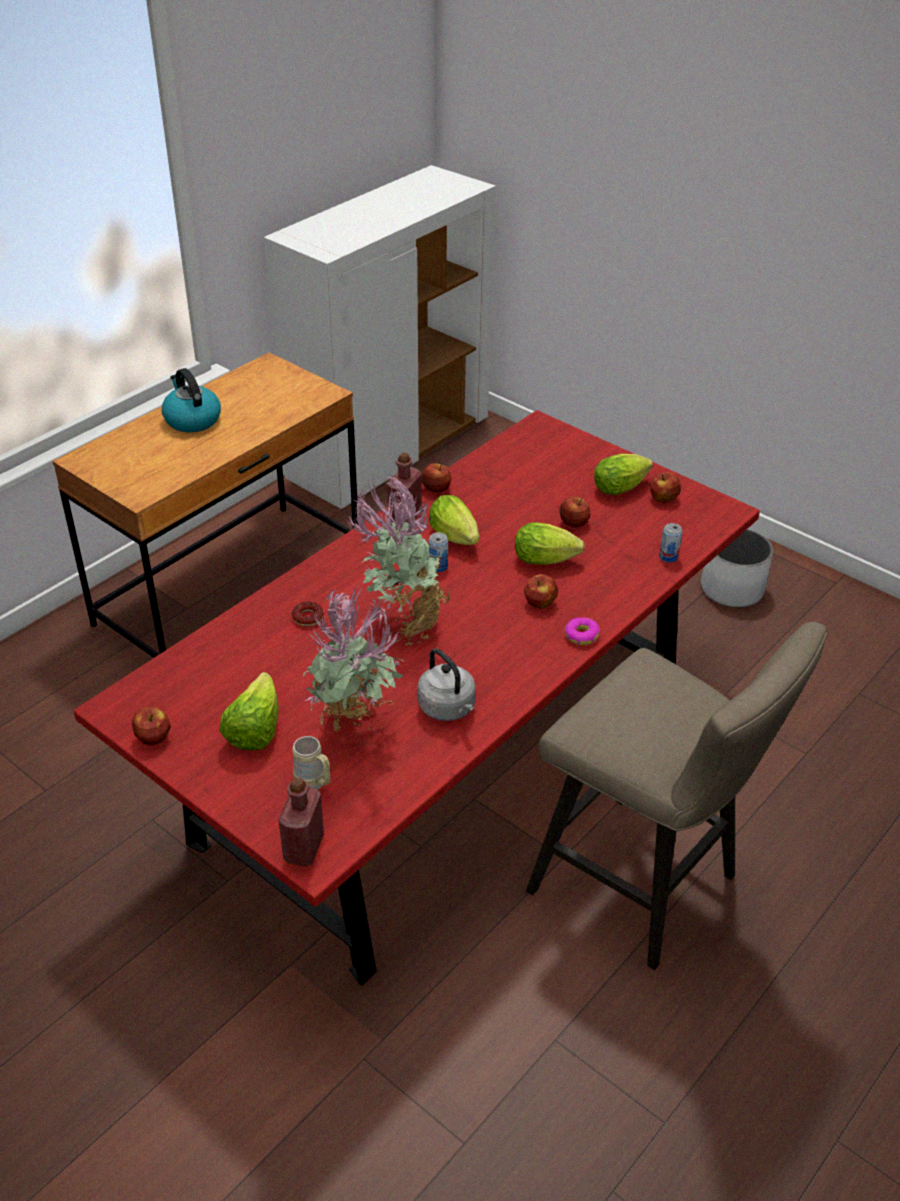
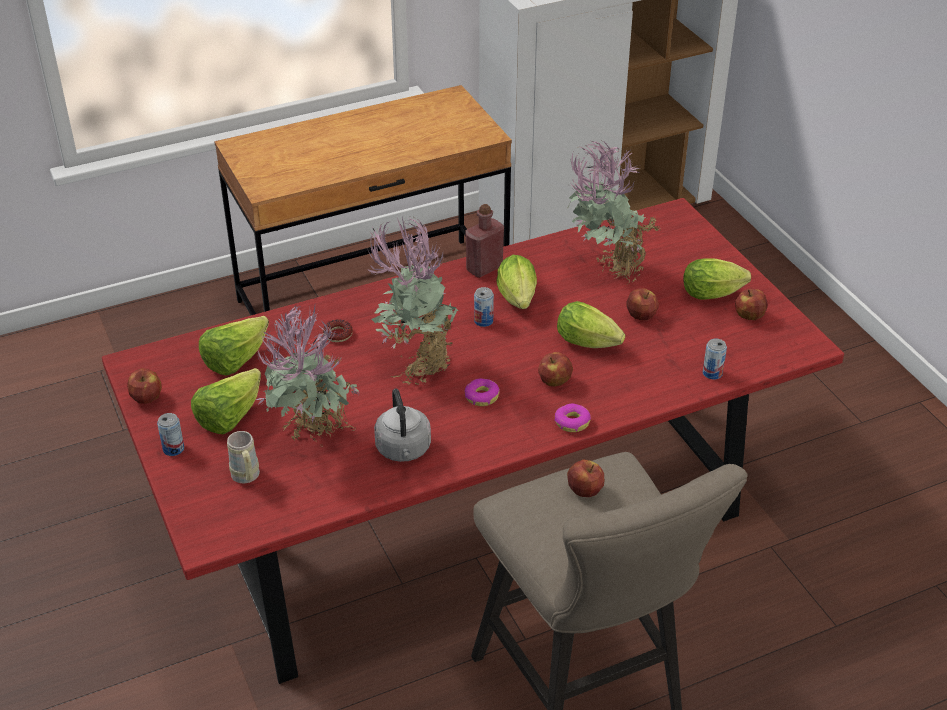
camera: 25 degrees right, 0 degrees up
(192, 419) = (352, 132): kettle -> none
(218, 780) = (173, 449): none -> can
(222, 672) = (235, 360): none -> lettuce
(304, 848) = (203, 528): red bottle -> none
(436, 489) = (531, 249): apple -> apple (584, 490)
(485, 636) = (481, 396): none -> donut
(517, 493) = (606, 272): none -> potted plant
(732, 589) = (862, 439): white planter -> none

